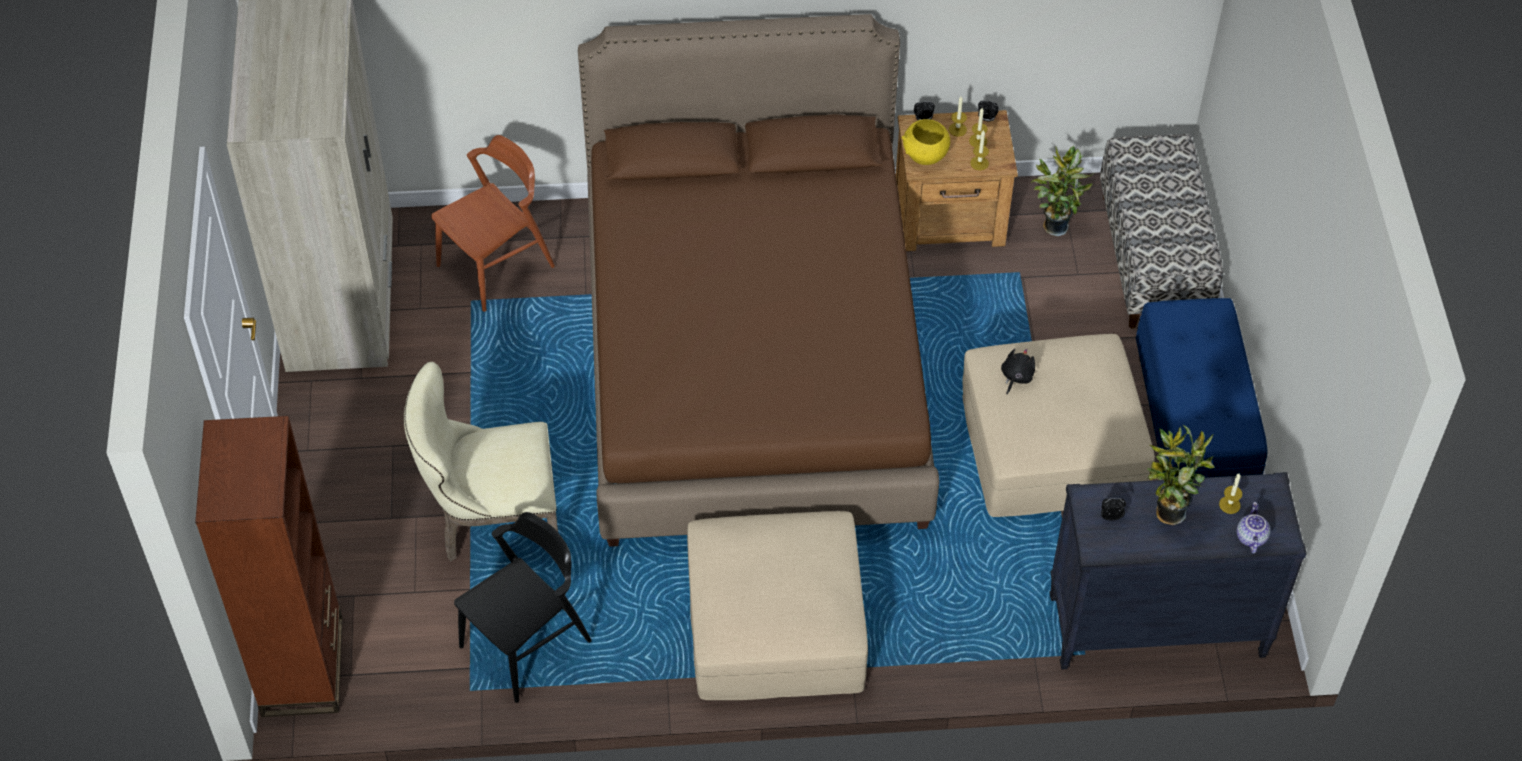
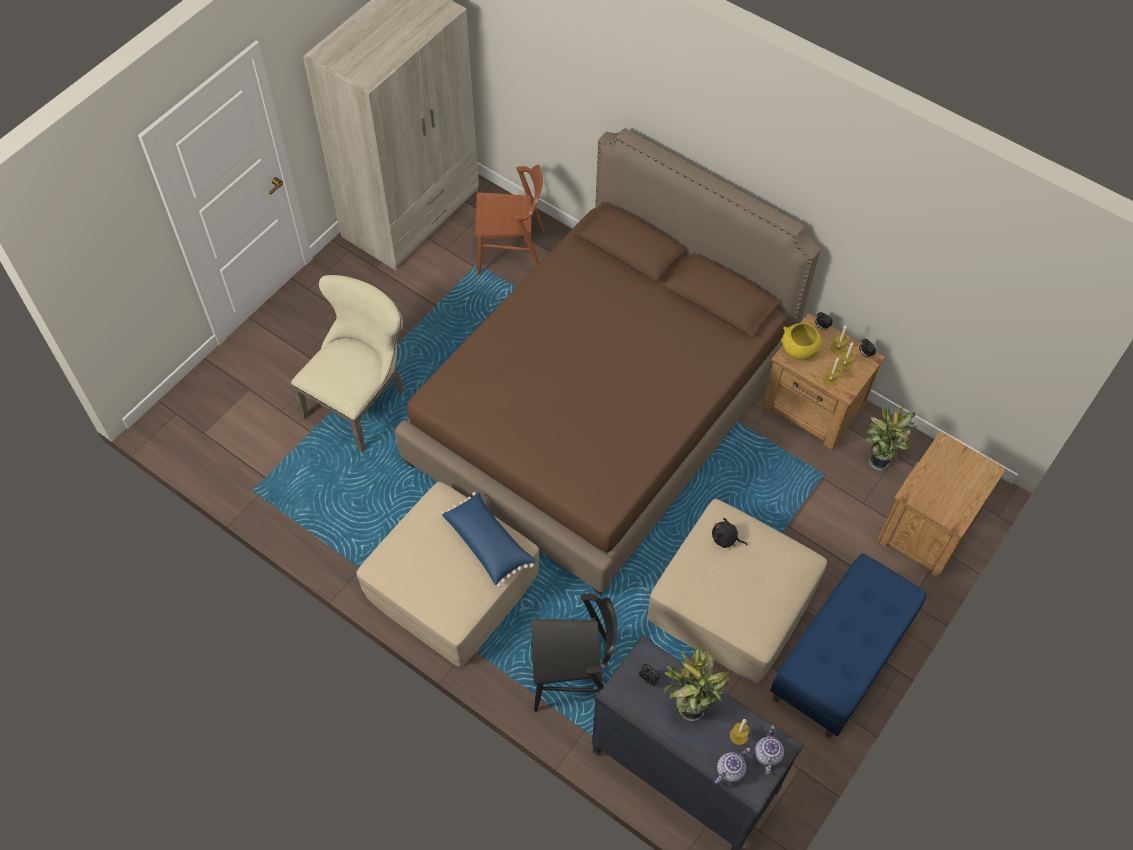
camera: 40 degrees right, 5 degrees up
(303, 666) = (185, 409): brown bookcase -> none
(491, 521) = (360, 401): beige chair -> beige chair turned 90 degrees clockwise
(526, 644) = (307, 486): black chair -> black chair (572, 675)
(803, 540) = (488, 543): none -> blue pillow
(1016, 377) = (725, 539): black plush toy -> black plush toy turned 135 degrees counterclockwise
(1153, 259) = (925, 529): bench -> brown nightstand
(1266, 502) = (767, 754): none -> teapot

